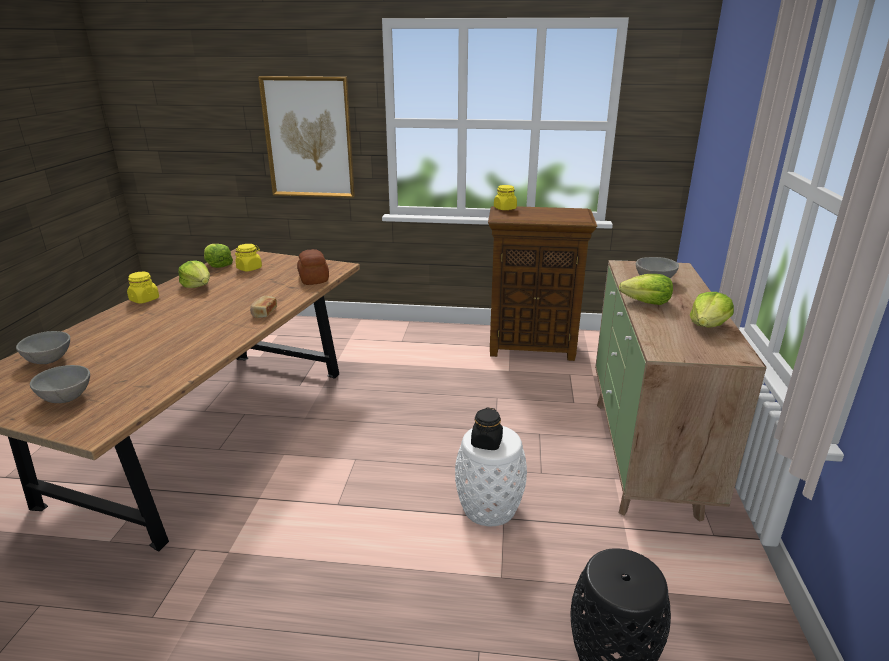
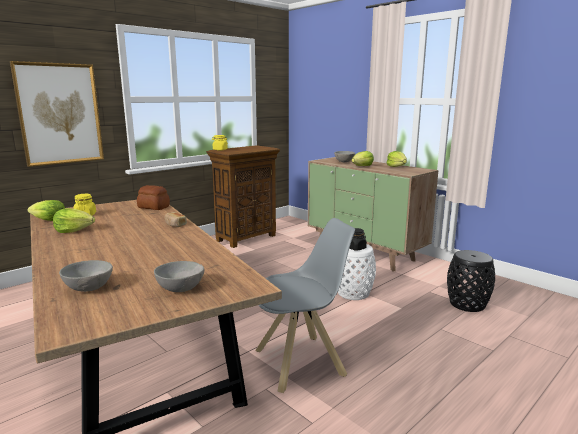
camera: 50 degrees left, 10 degrees down
(144, 299) = (50, 247): yellow jar -> none
(268, 549) = (302, 361): none -> grey chair

